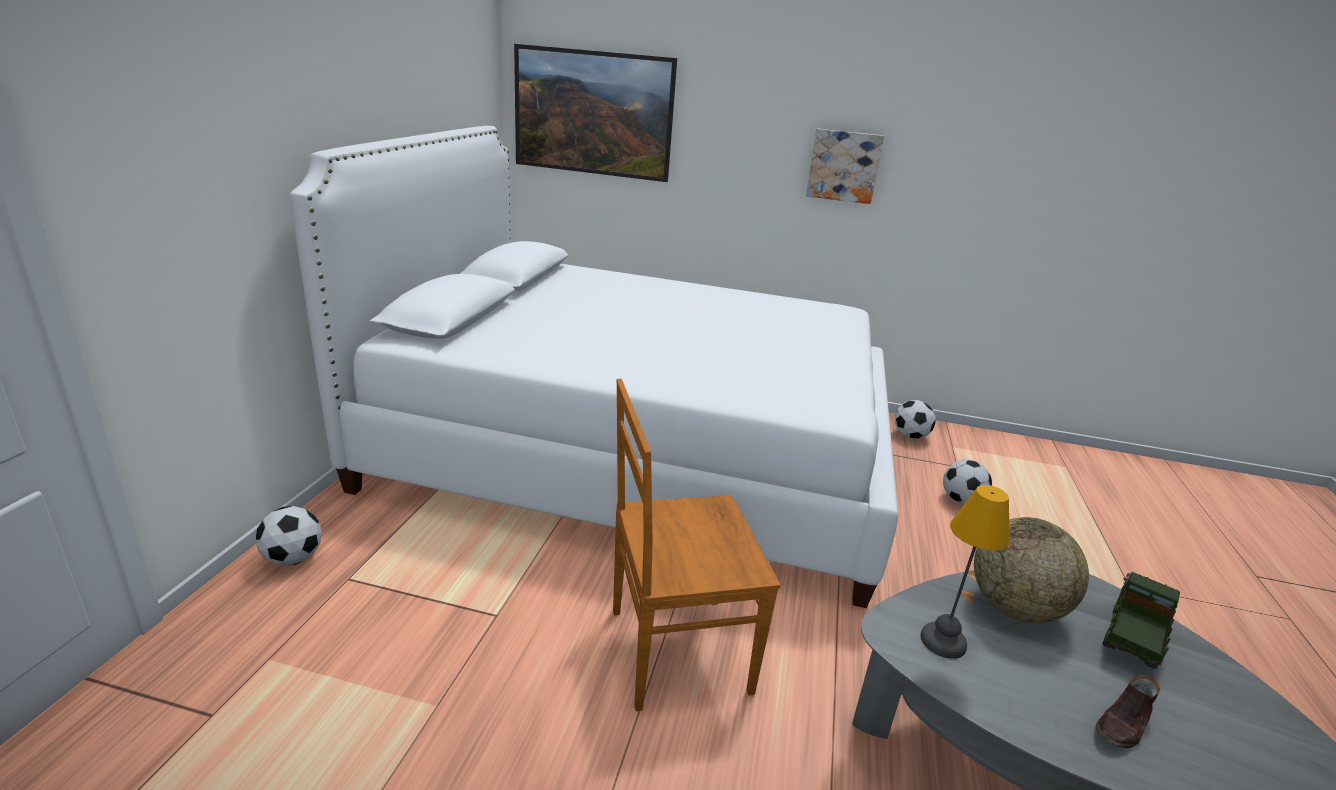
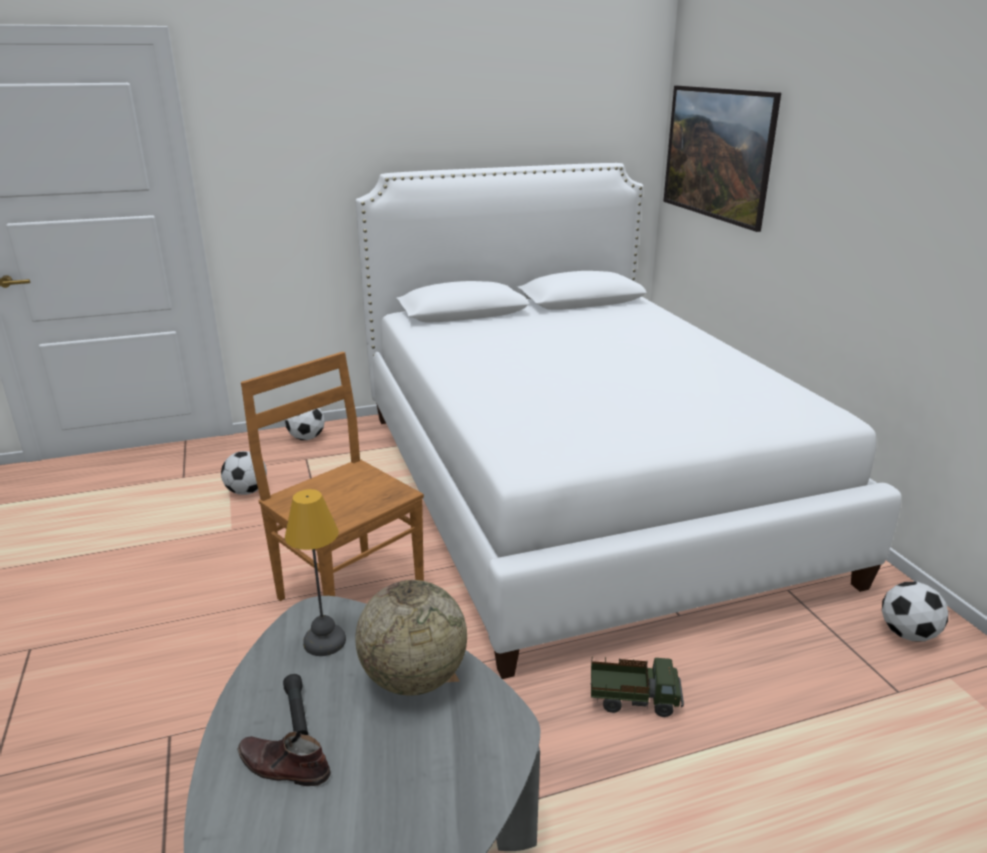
camera: 60 degrees right, 0 degrees up
(844, 166) = (921, 230): picture -> none
(961, 501) = (810, 711): football -> football (247, 491)
(1050, 693) = (297, 714): none -> black flashlight
(1130, 639) = (431, 770): toy truck -> toy truck (633, 700)

